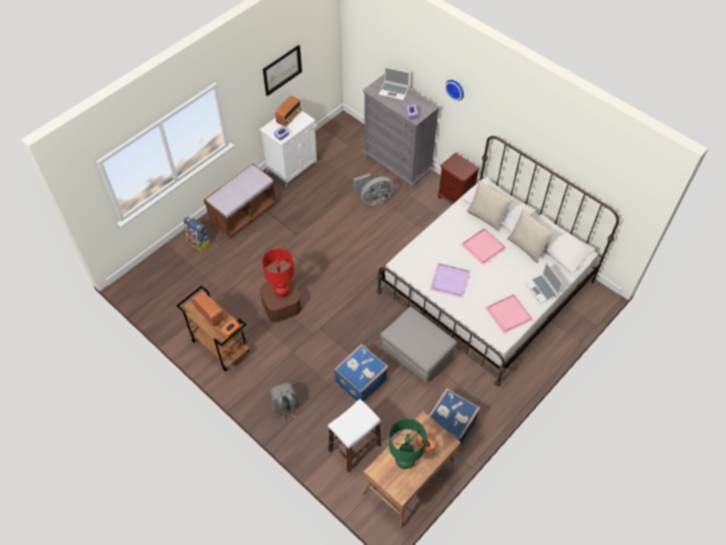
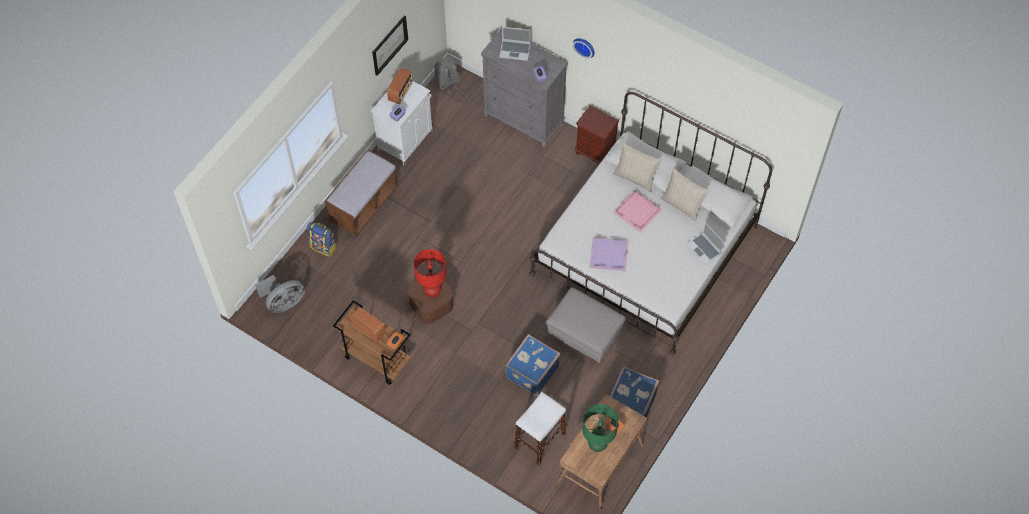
camera: 10 degrees left, 5 degrees up
(285, 407) = (460, 411): grey backpack -> grey backpack (447, 83)
(373, 199) = (505, 166): grey fan -> grey fan (284, 303)
(507, 314) = (673, 281): pink tray -> none

